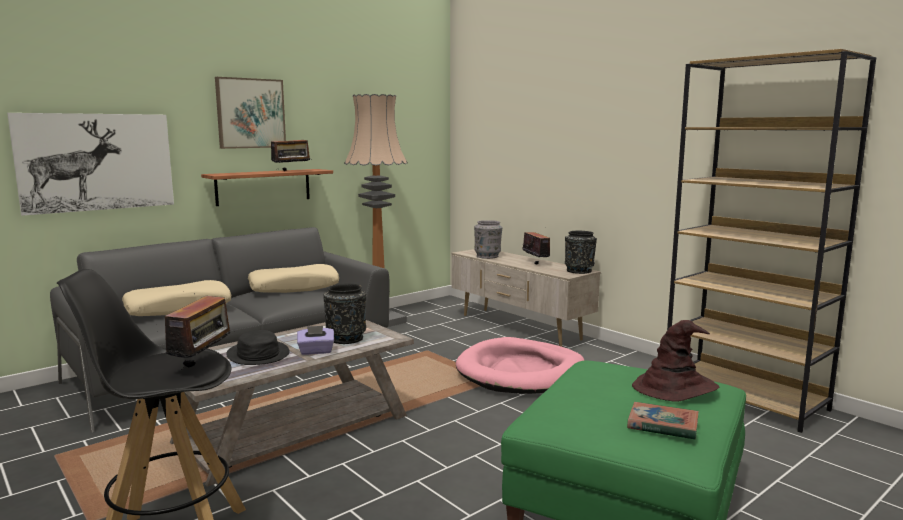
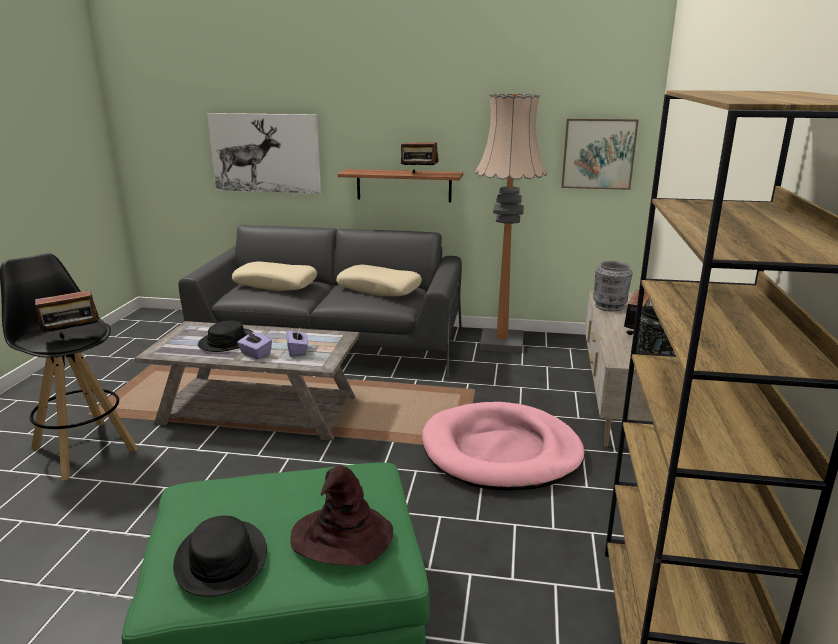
camera: 50 degrees right, 10 degrees up
(250, 113) = (394, 113): picture -> picture (598, 154)
(346, 338) = (298, 351): black vase -> purple tissue box
(662, 425) = (221, 558): book -> black hat

